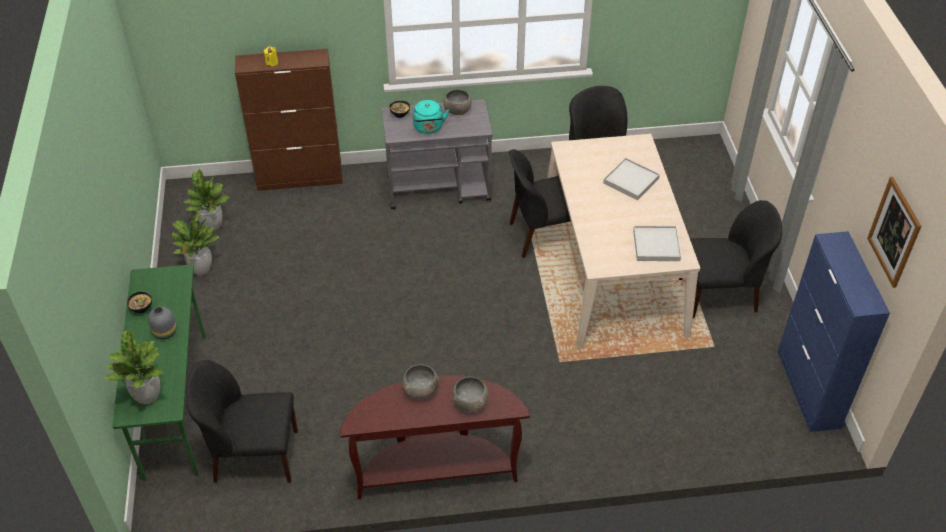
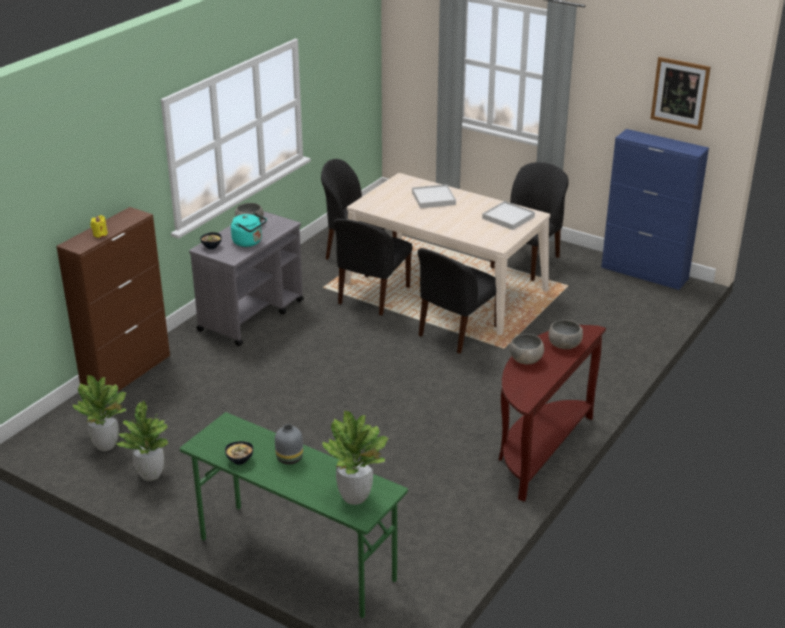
camera: 50 degrees left, 15 degrees down
(254, 456) = (413, 538): black chair -> black chair (457, 332)

